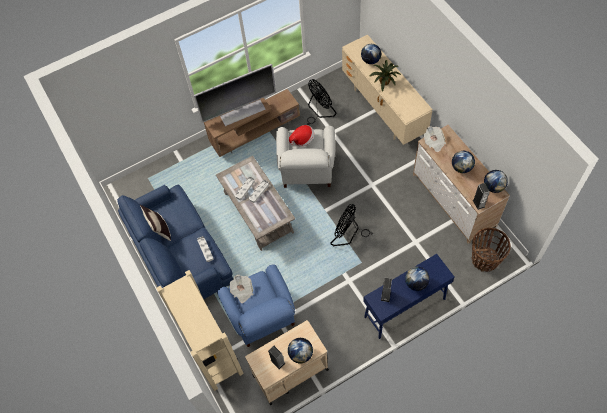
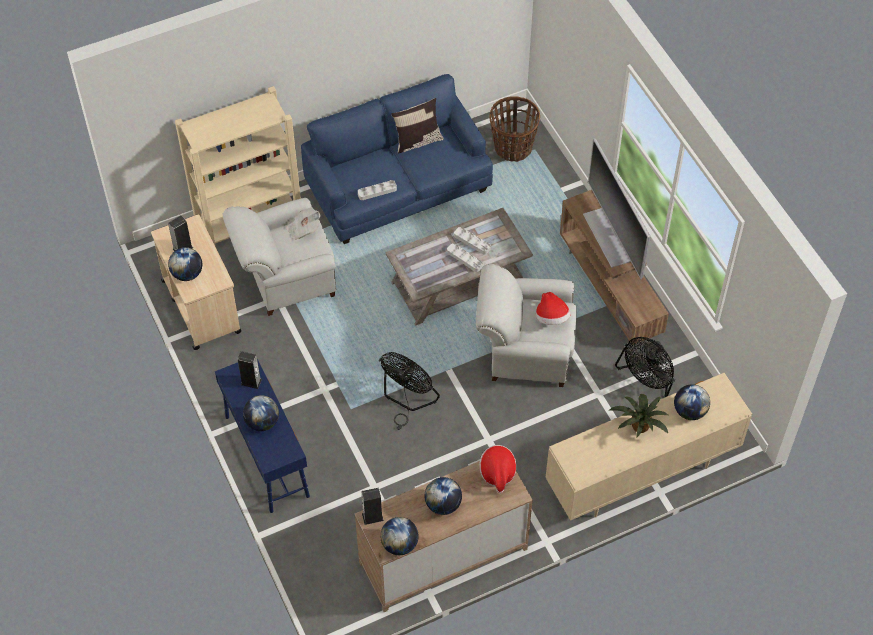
camera: 90 degrees right, 5 degrees down
(262, 318) = (285, 279): blue armchair -> white armchair
(318, 110) = (647, 377): black fan -> black fan turned 75 degrees clockwise
(434, 142) = (497, 473): newspaper -> hat
(485, 259) = (327, 582): basket -> basket (512, 148)

